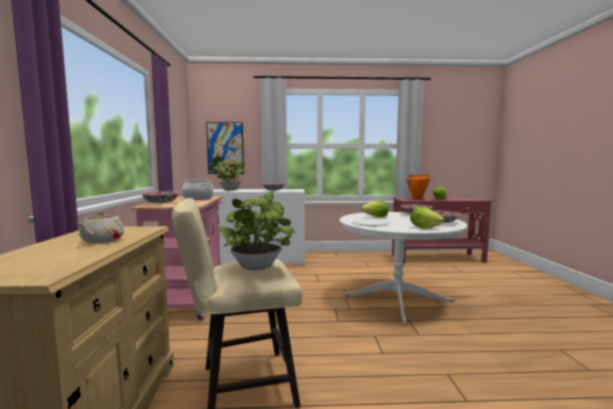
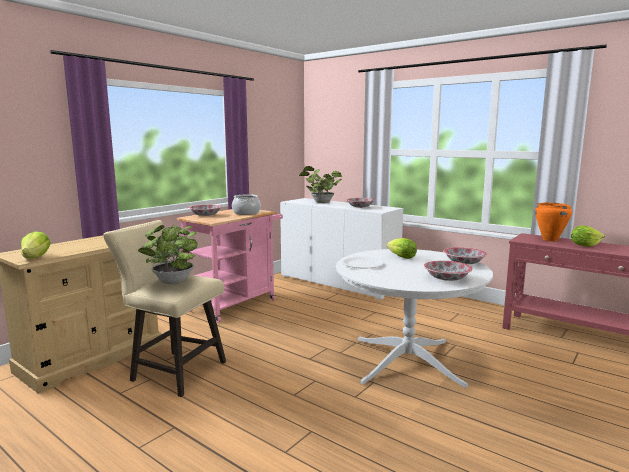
camera: 40 degrees right, 5 degrees up
(102, 240) = (97, 244): beige teapot -> none
(225, 148) = (333, 154): picture -> none
(424, 227) = (398, 280): lettuce -> lettuce (36, 257)

